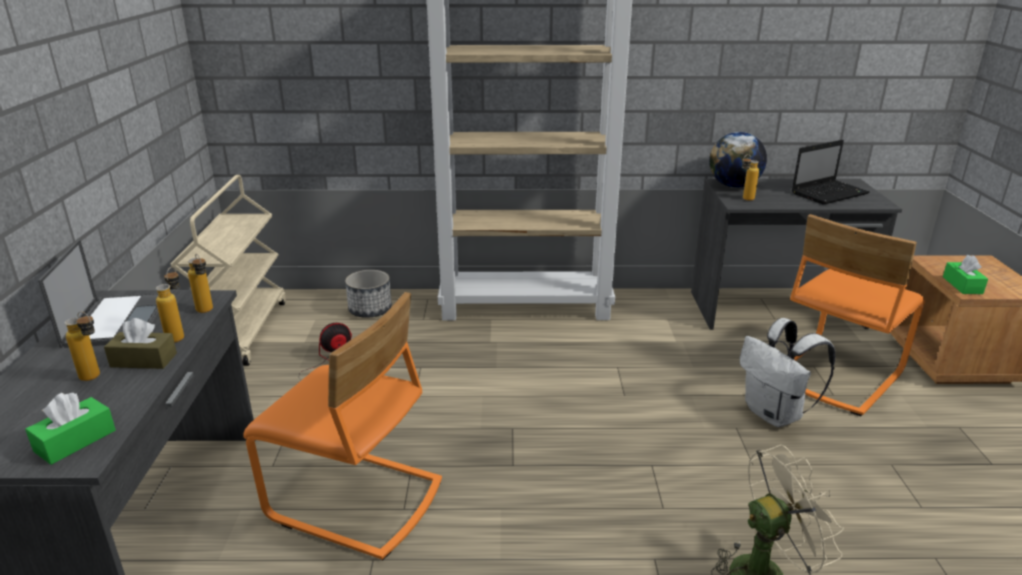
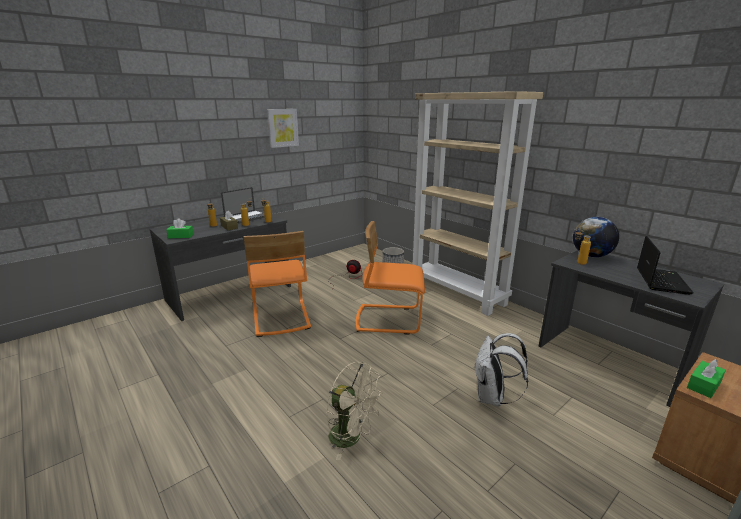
camera: 50 degrees right, 5 degrees down
(77, 62) = (282, 128): none -> picture
(241, 331) = (341, 256): beige cart -> none
(830, 193) = (661, 280): laptop -> laptop turned 90 degrees counterclockwise
(835, 374) = (579, 409): orange chair -> orange chair (388, 319)

